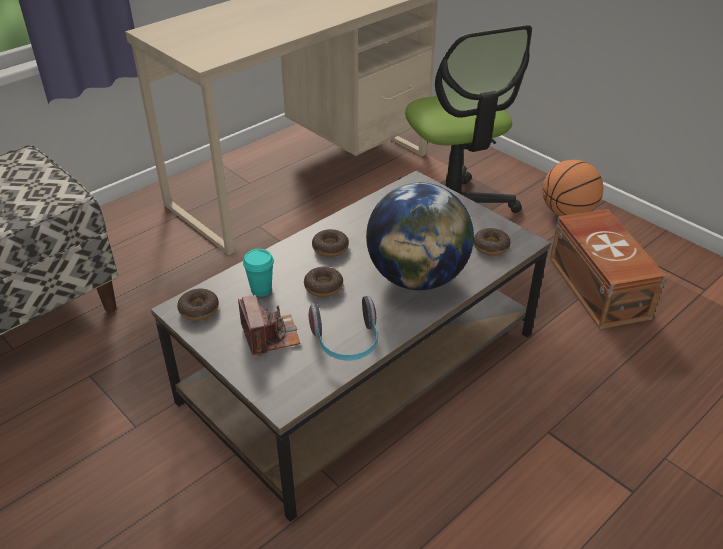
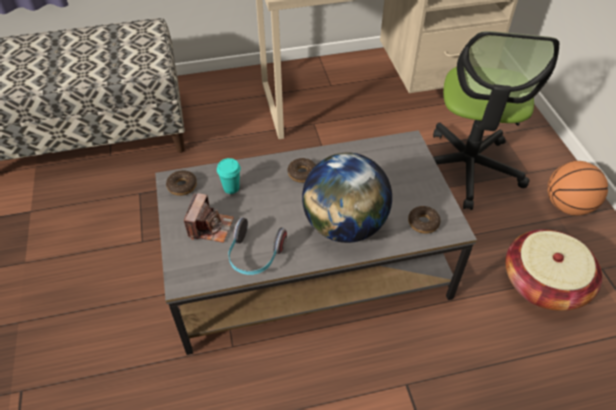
camera: 30 degrees right, 10 degrees up
(323, 287) = (273, 204): donut -> none
(599, 286) = (544, 283): brown storage box -> basket

